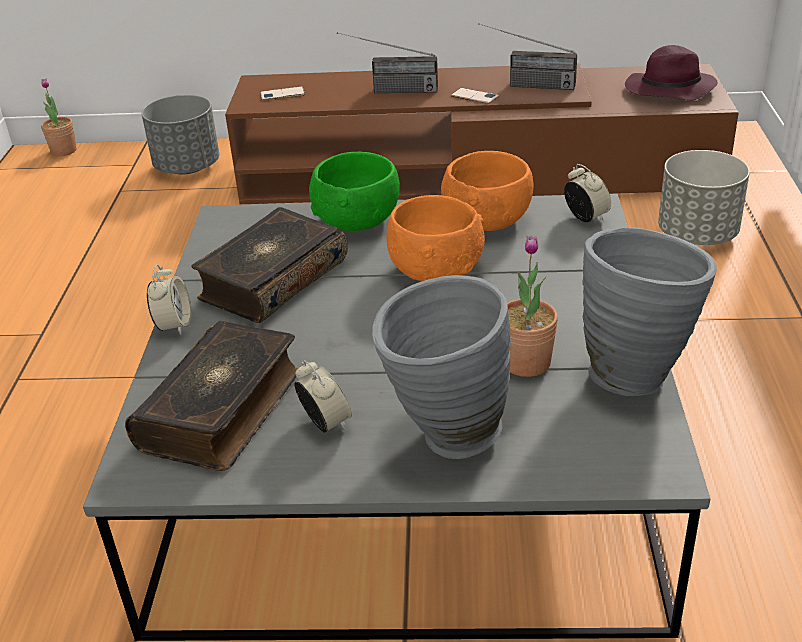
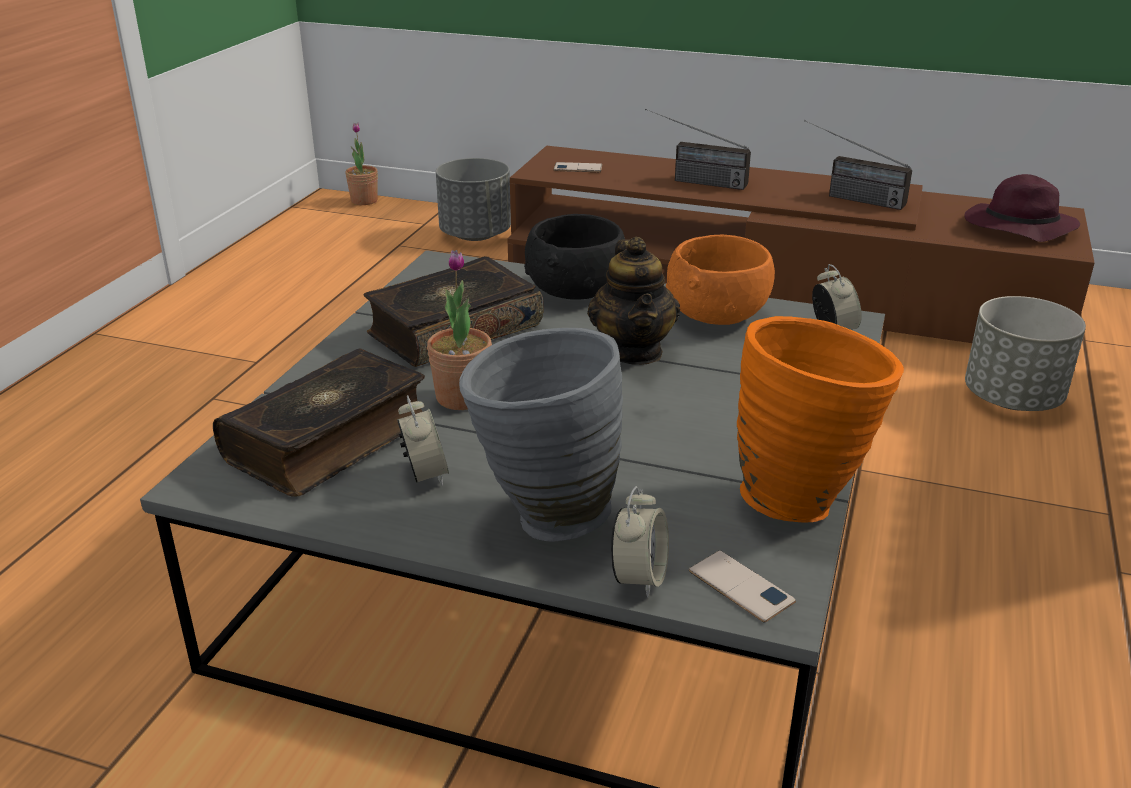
camera: 15 degrees right, 5 degrees down
(174, 325) = (330, 352): alarm clock -> alarm clock (639, 578)
(358, 221) = (576, 291): green bowl -> black bowl
(436, 269) = (633, 351): orange bowl -> teapot
(474, 96) = (783, 200): phone -> phone (741, 586)
(526, 362) = (679, 462): potted plant -> potted plant (462, 397)
(636, 372) = (802, 498): grey vase -> orange vase

